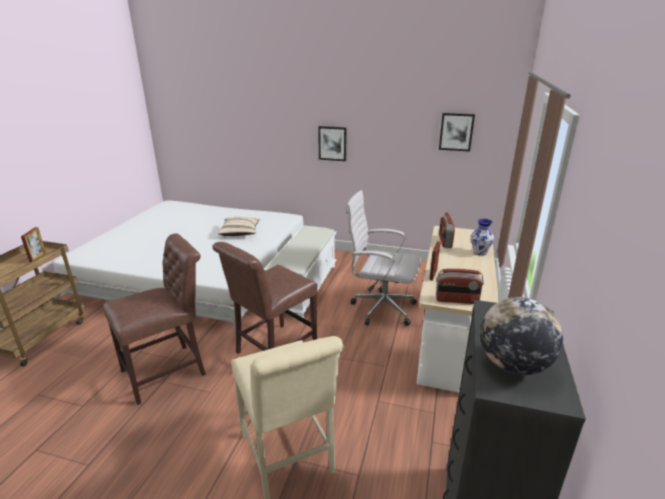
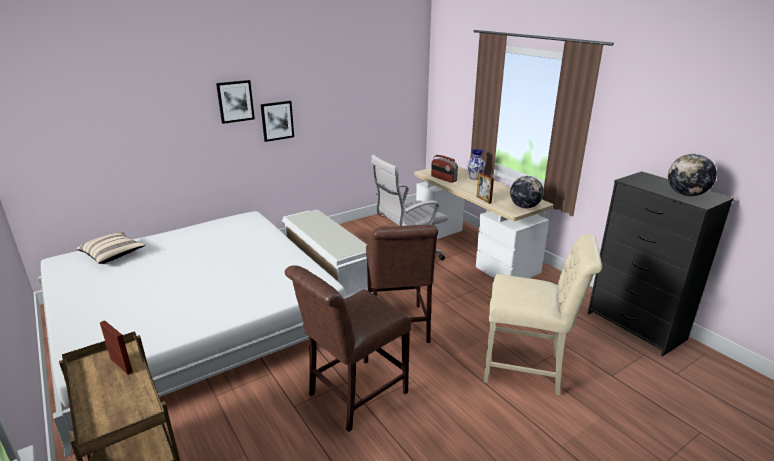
camera: 50 degrees left, 0 degrees up
(169, 371) = (353, 395): brown chair -> brown chair turned 135 degrees counterclockwise
(240, 233) = (238, 247): beige pillow -> beige pillow (113, 255)
(456, 132) = (386, 87): picture -> picture (235, 101)
(457, 300) = (524, 207): radio -> globe

